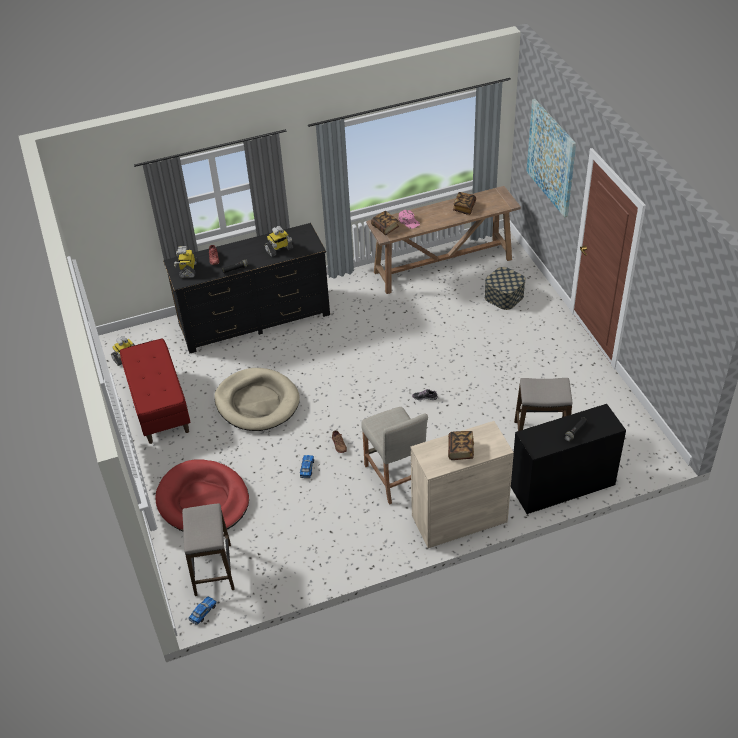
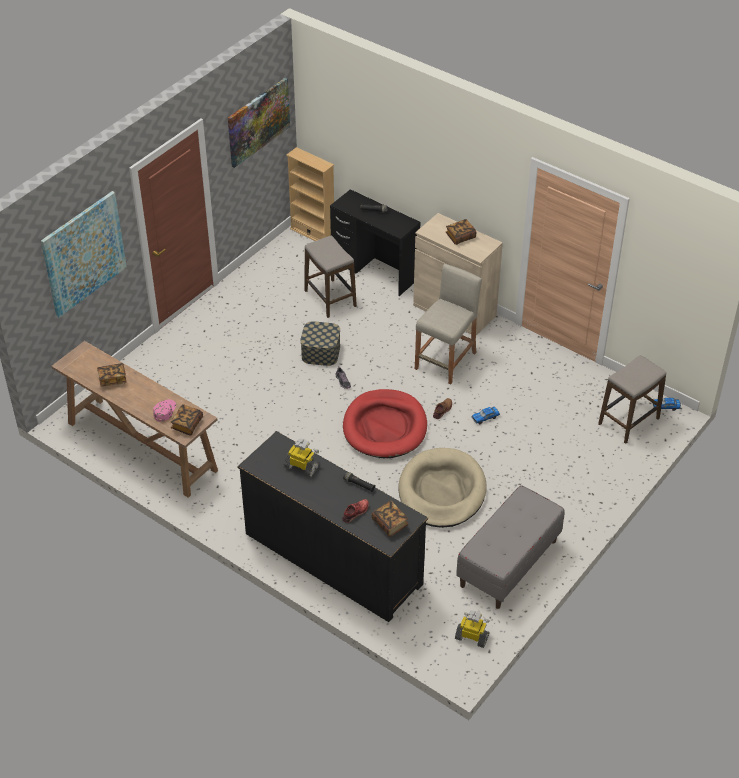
camera: 125 degrees left, 0 degrees up
(159, 406) = (508, 564): red bench -> grey bench
(188, 270) = (390, 524): toy robot -> book
(203, 500) = (576, 465): red dog bed -> red dog bed (385, 427)
(504, 296) = (163, 383): storage box -> storage box (321, 352)
(654, 464) = (312, 233): none -> beige bookcase
(683, 299) = (258, 121): none -> picture

